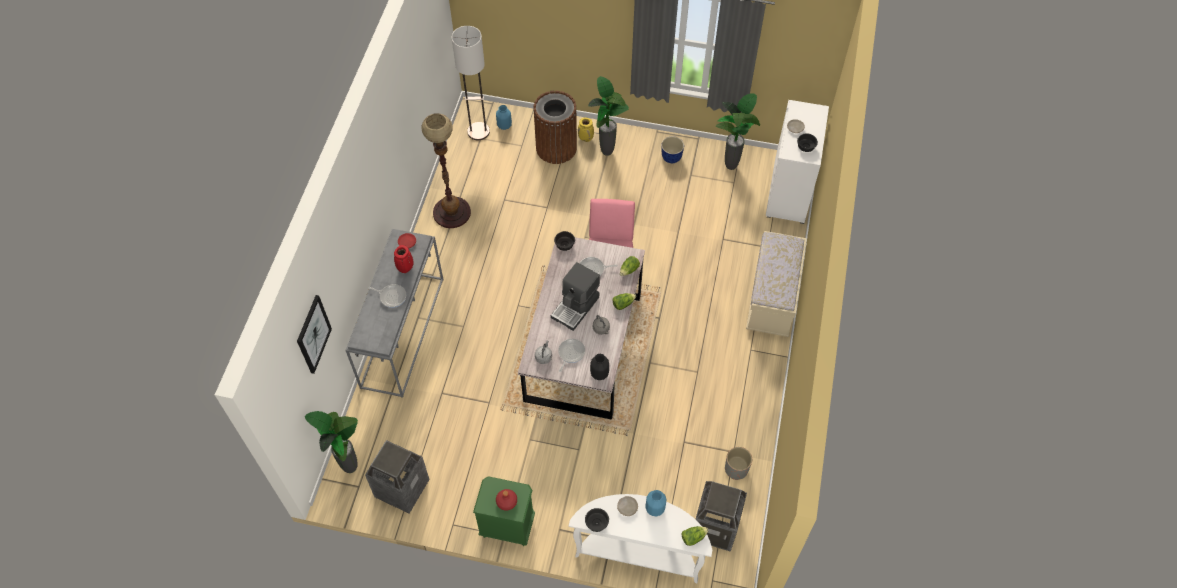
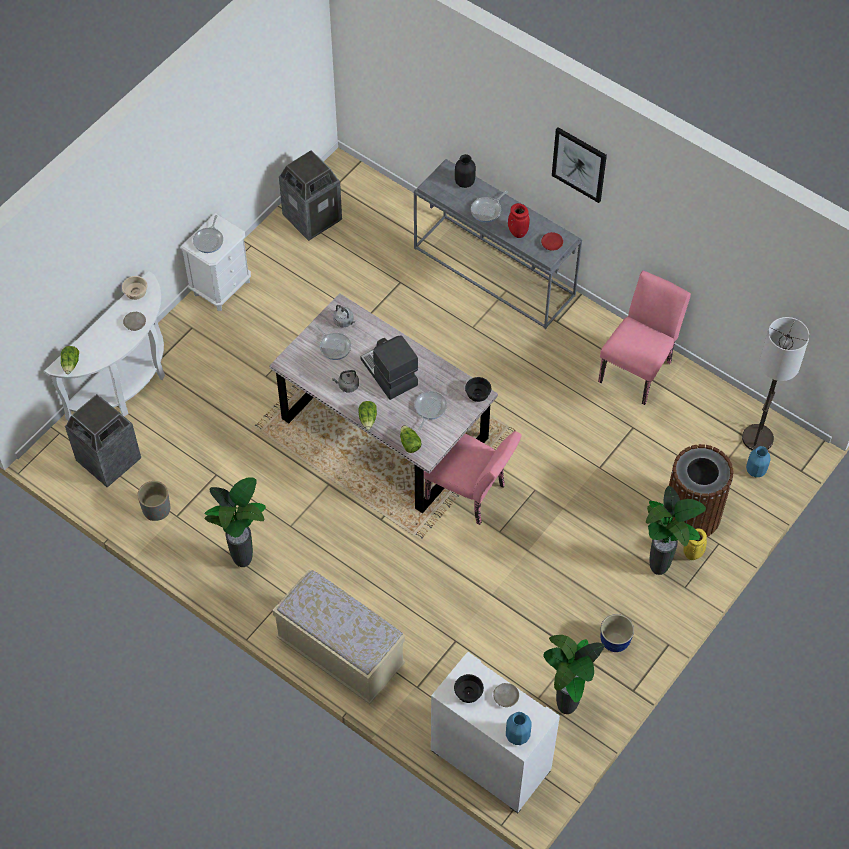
camera: 115 degrees right, 0 degrees up
(313, 334) = (421, 77): picture -> picture (579, 164)
(350, 467) = (360, 185): potted plant -> potted plant (244, 561)
(451, 212) = (638, 368): floor lamp -> pink chair
(506, 501) = (209, 240): red bottle -> frying pan
(507, 526) = (222, 287): green nightstand -> white nightstand
(596, 523) = (137, 293): black bowl -> beige bowl
(599, 373) = (295, 362): black vase -> black vase (465, 182)
(654, 508) = (119, 345): blue vase -> blue vase (517, 735)

